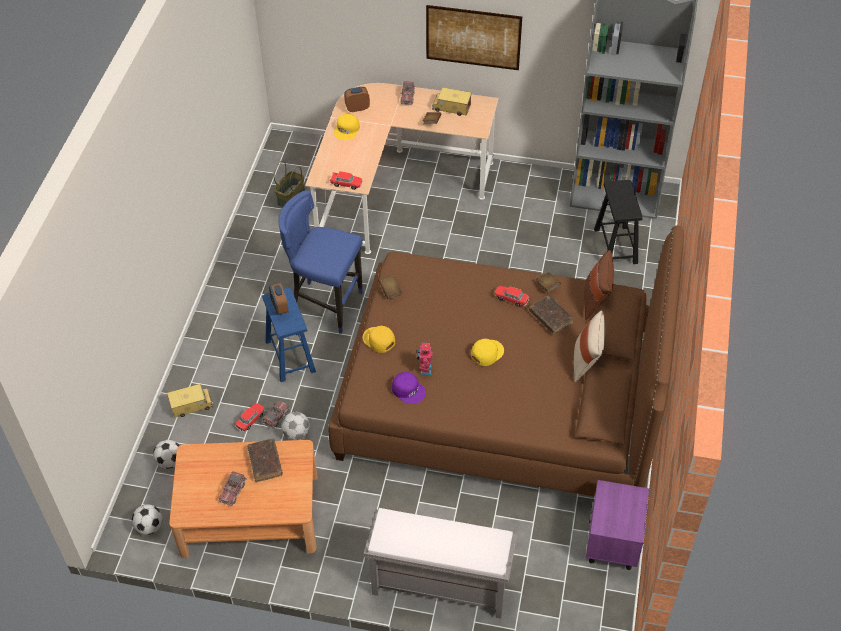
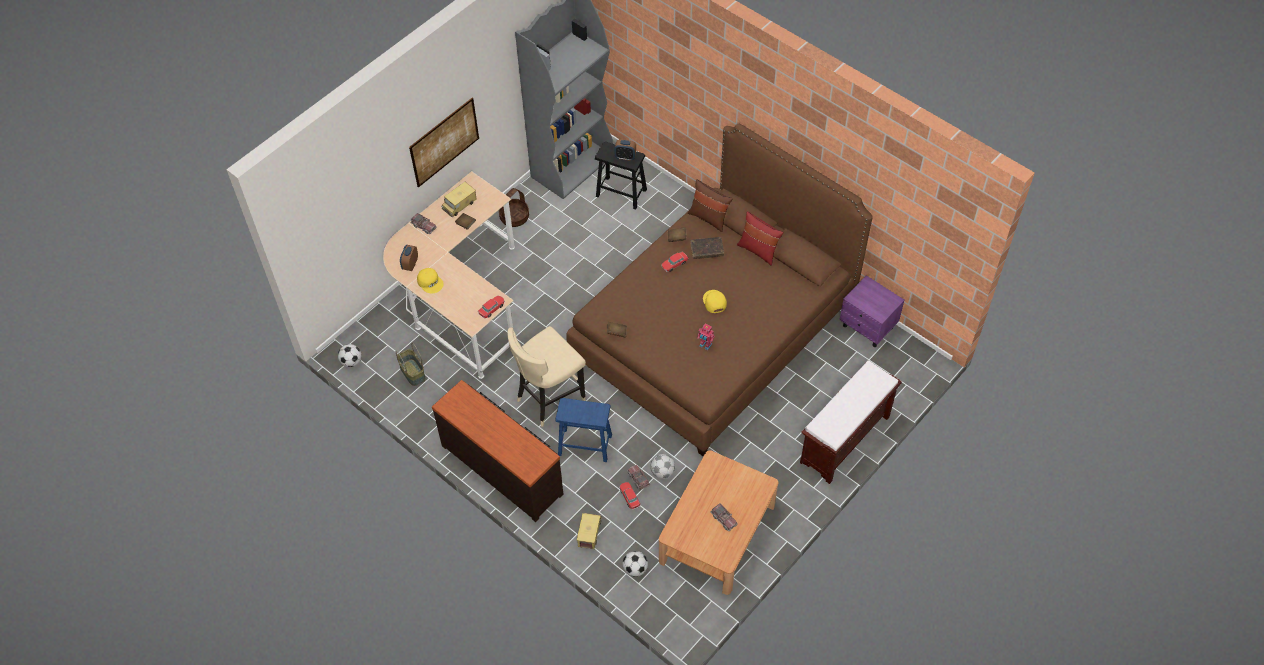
camera: 60 degrees left, 5 degrees up
(149, 527) = (688, 606): football -> football (351, 361)
(226, 307) = (503, 468): none -> brown dresser
(265, 463) = (710, 488): brown book -> none
(279, 307) = (577, 413): alarm clock -> alarm clock (625, 157)
(326, 305) = (549, 399): blue stool -> beige stool
(378, 340) = (659, 361): yellow cap -> none
(408, 390) = (717, 363): purple cap -> none
(439, 585) = (844, 440): grey bench -> brown bench
(518, 182) = (514, 217): none -> basket
(586, 362) = (758, 250): beige pillow -> red pillow

